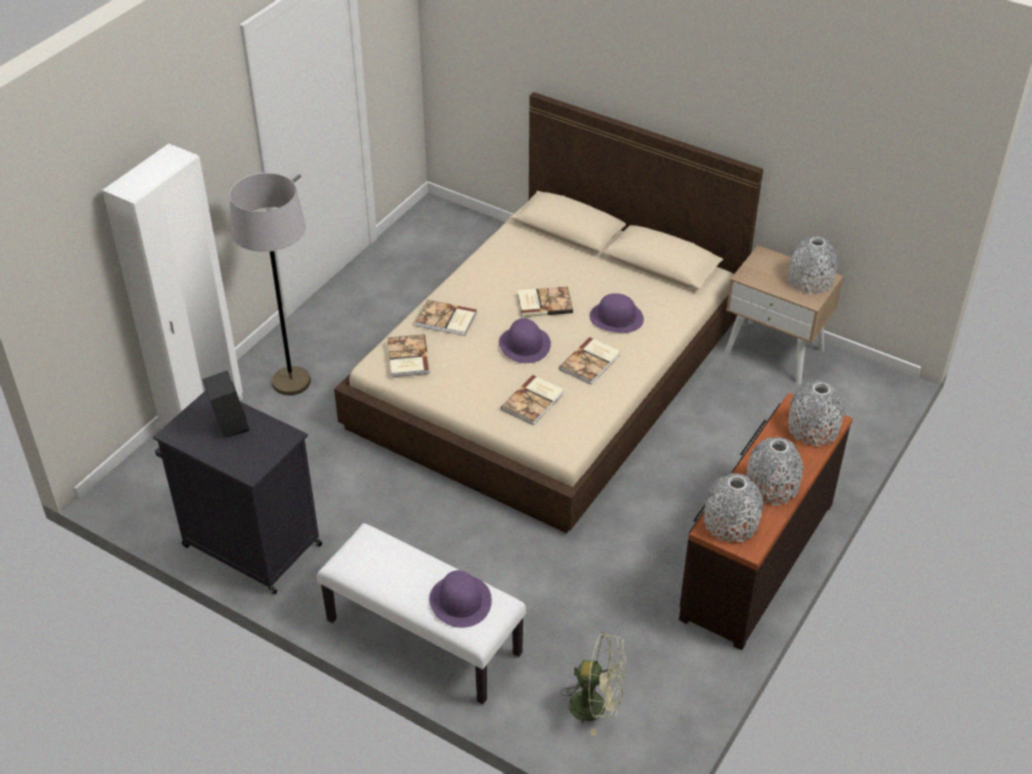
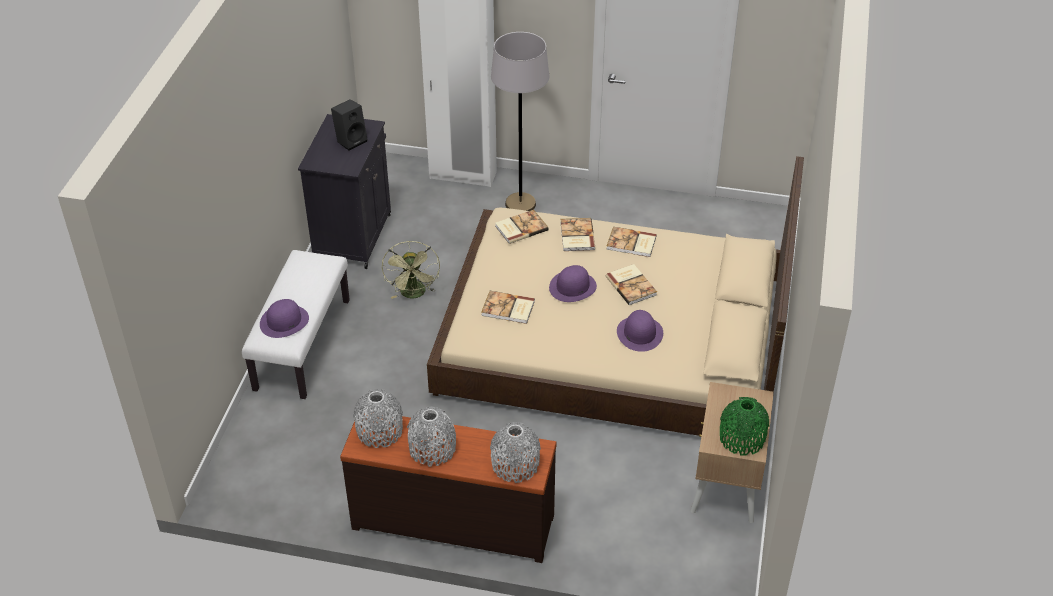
camera: 70 degrees right, 0 degrees up
(591, 362) = (573, 331): book -> book (631, 244)
(596, 706) = (269, 453): green fan -> green fan (414, 294)
(810, 280) = (742, 438): grey vase -> green vase

